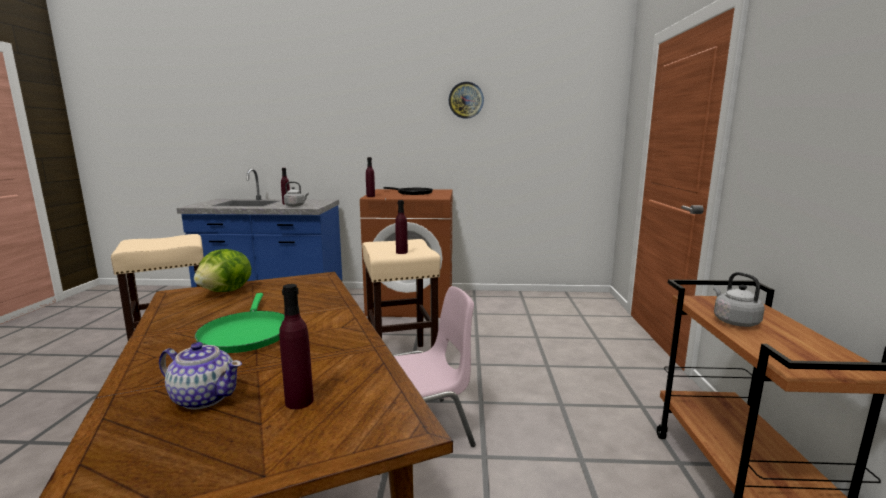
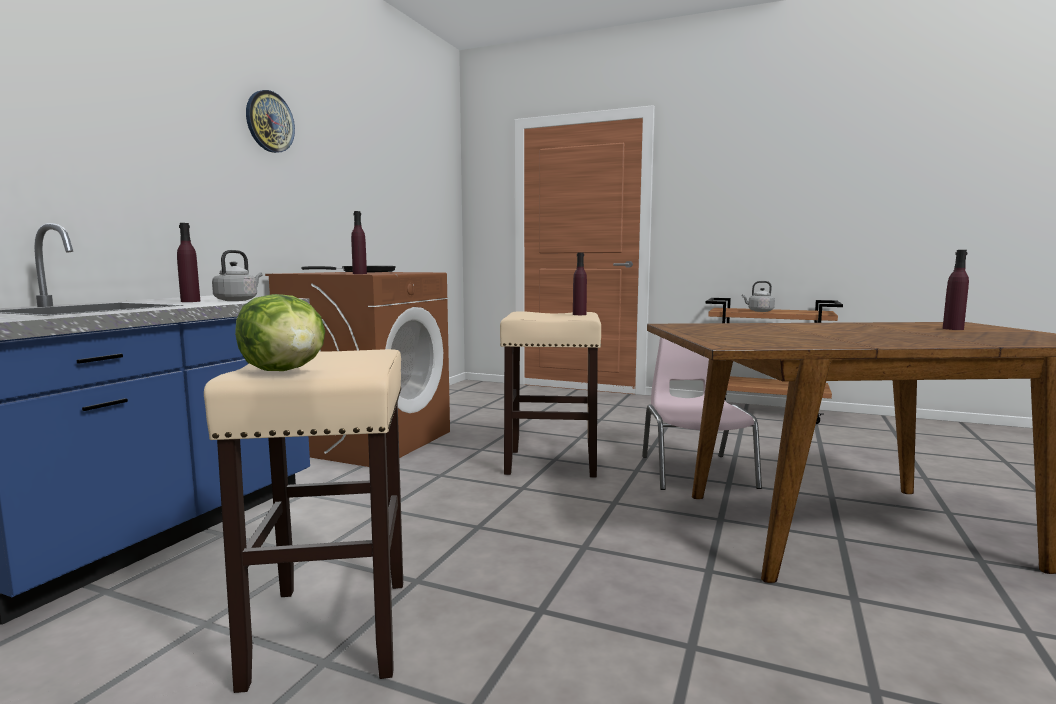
camera: 70 degrees left, 5 degrees down
(204, 397) = (969, 336): teapot -> none
(227, 291) = (720, 337): lettuce -> lettuce (285, 370)
(246, 334) = (849, 333): green frying pan -> none
(466, 100) = (355, 147): wall clock -> wall clock (269, 122)

